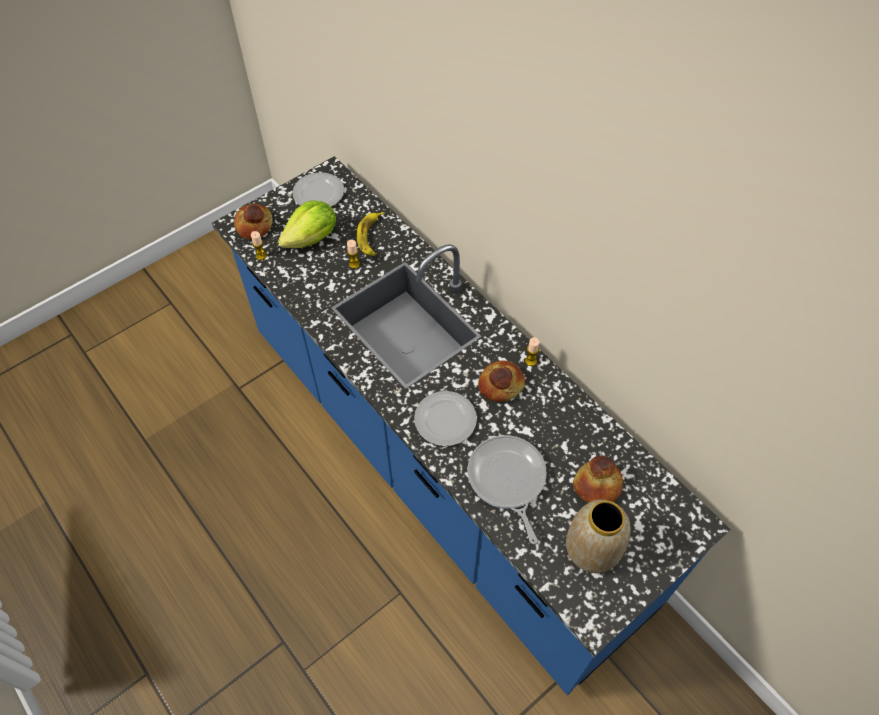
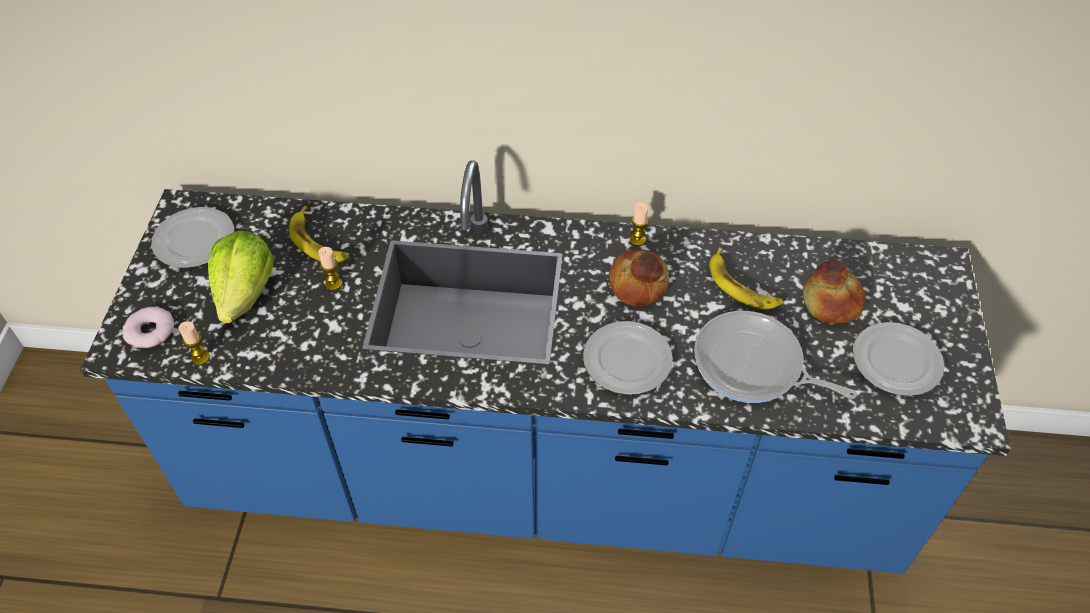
camera: 45 degrees left, 5 degrees down
(255, 226) = (150, 331): bread -> donut
(556, 433) = (741, 286): none -> banana
(591, 549) = (895, 362): vase -> plate

